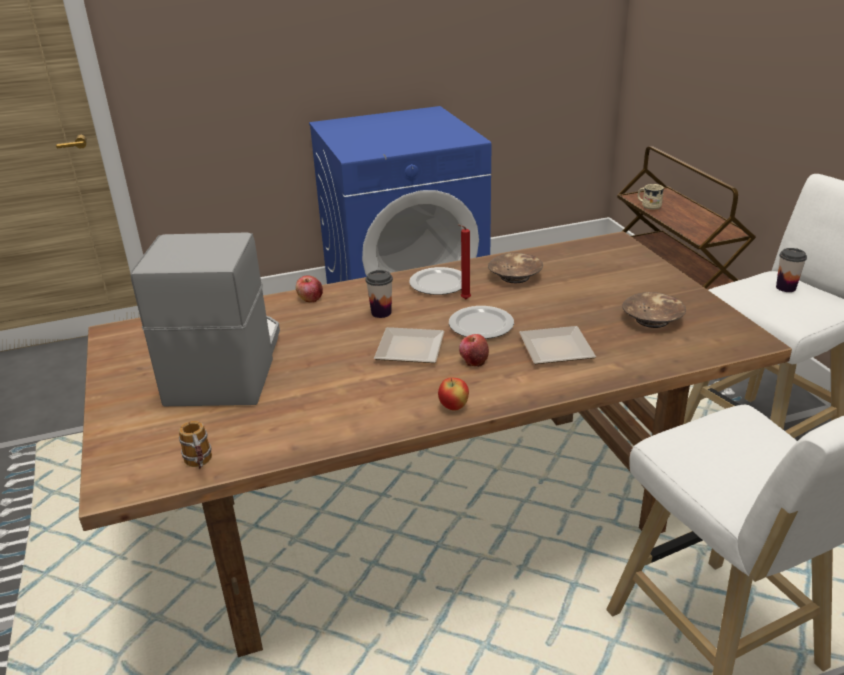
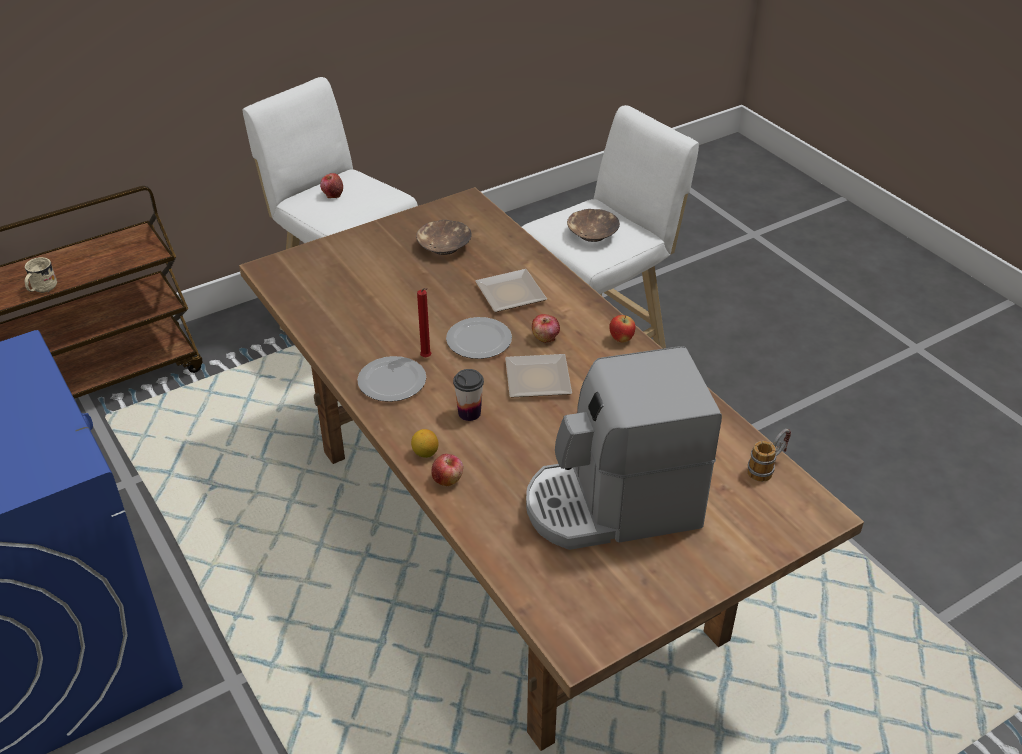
camera: 105 degrees left, 10 degrees up
(345, 292) = (425, 453): none -> lemon
(515, 276) = (366, 329): brown bowl -> brown bowl (592, 233)
(785, 288) = (332, 194): cup -> apple

